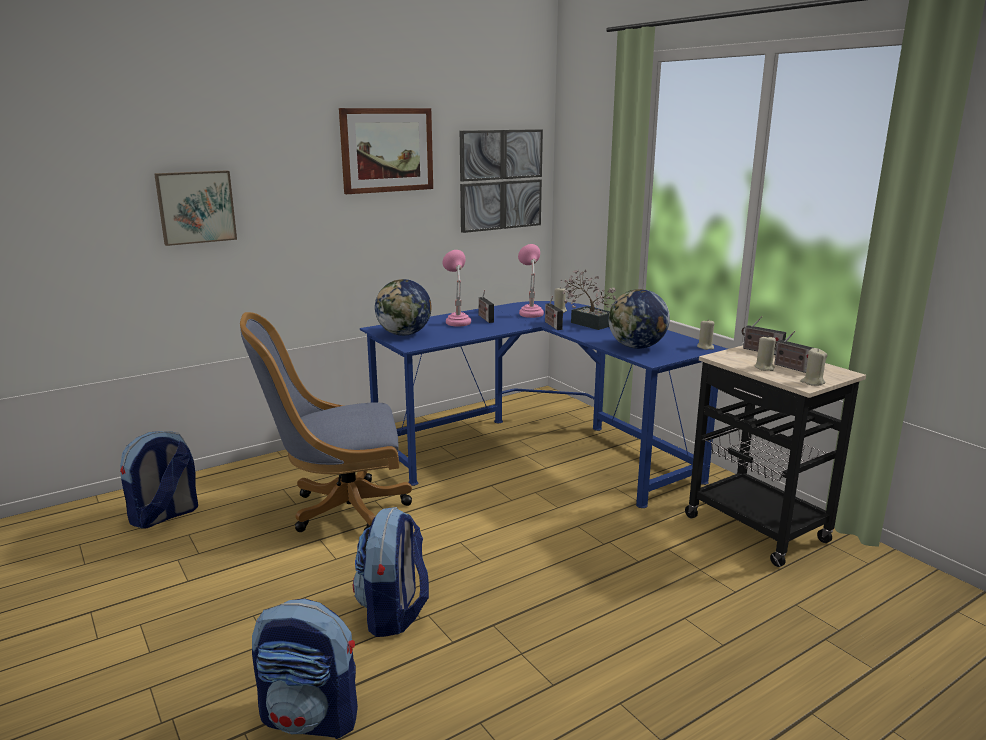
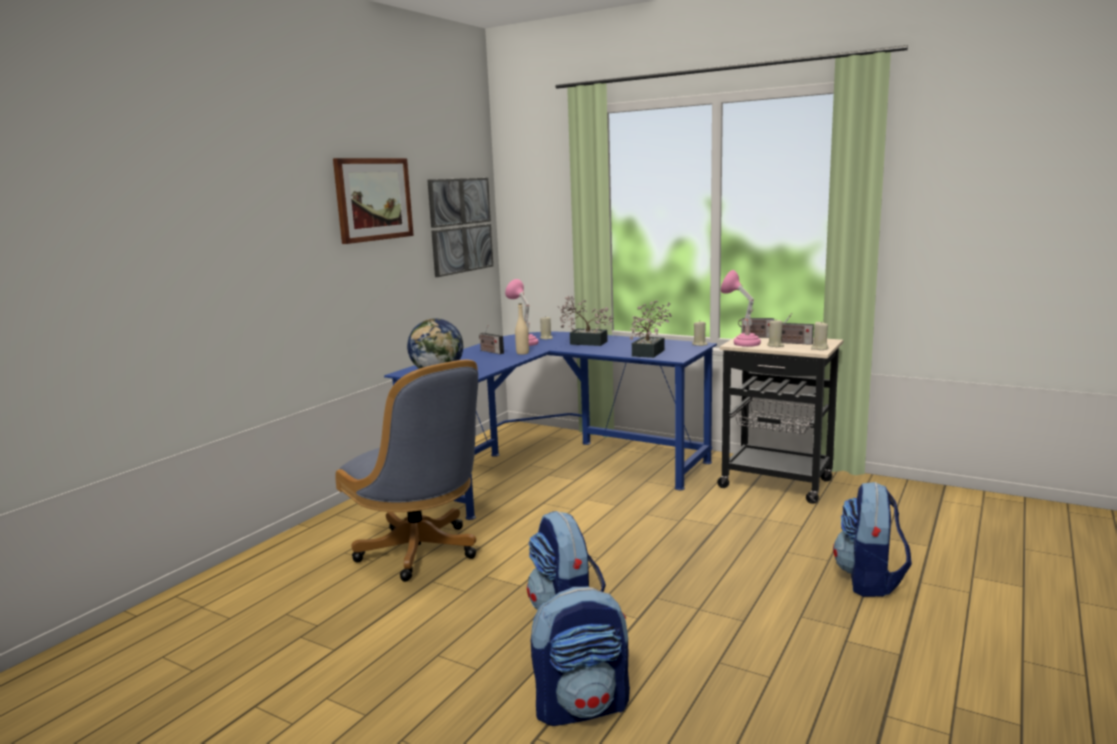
camera: 25 degrees left, 5 degrees down
(164, 516) = (237, 606): backpack -> backpack (869, 581)
(196, 207) = (213, 264): picture -> none
(338, 511) = (424, 555): blue office chair -> blue office chair turned 90 degrees counterclockwise
(457, 321) = (469, 357): pink table lamp -> pink table lamp (740, 343)
(510, 325) = (522, 353): none -> beige bottle
(552, 325) = (557, 348): radio -> none
(637, 347) = (650, 352): globe -> potted plant

